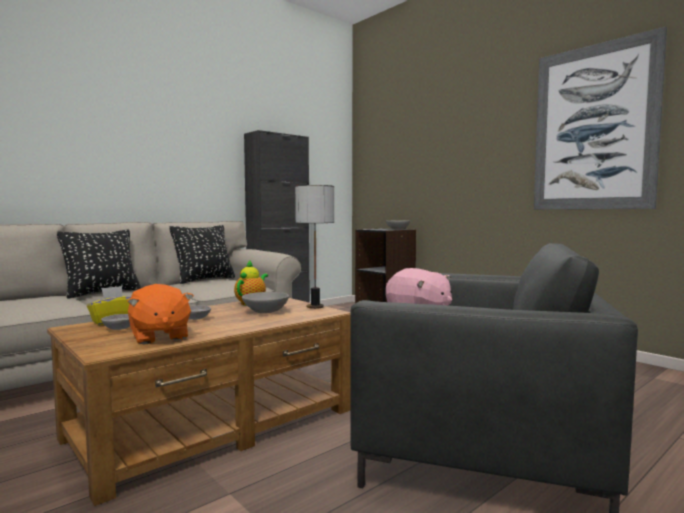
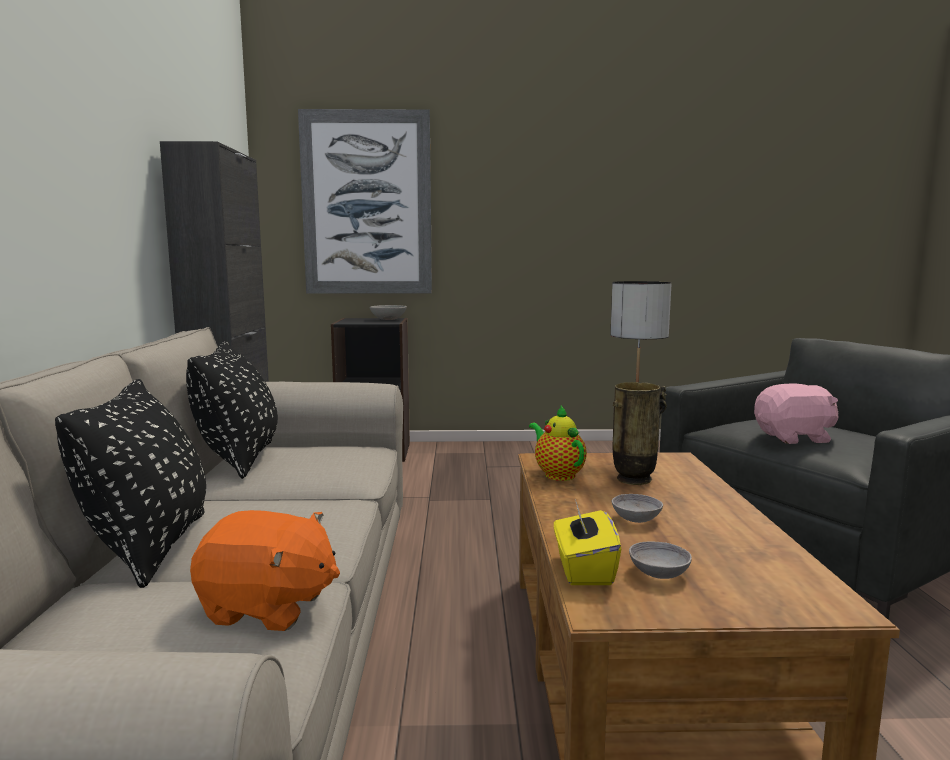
camera: 50 degrees left, 5 degrees up
(159, 337) = (749, 558): orange plush toy -> orange plush toy (268, 608)
(265, 311) = (634, 480): grey bowl -> vase
(593, 128) = (648, 199): picture -> picture (367, 203)

